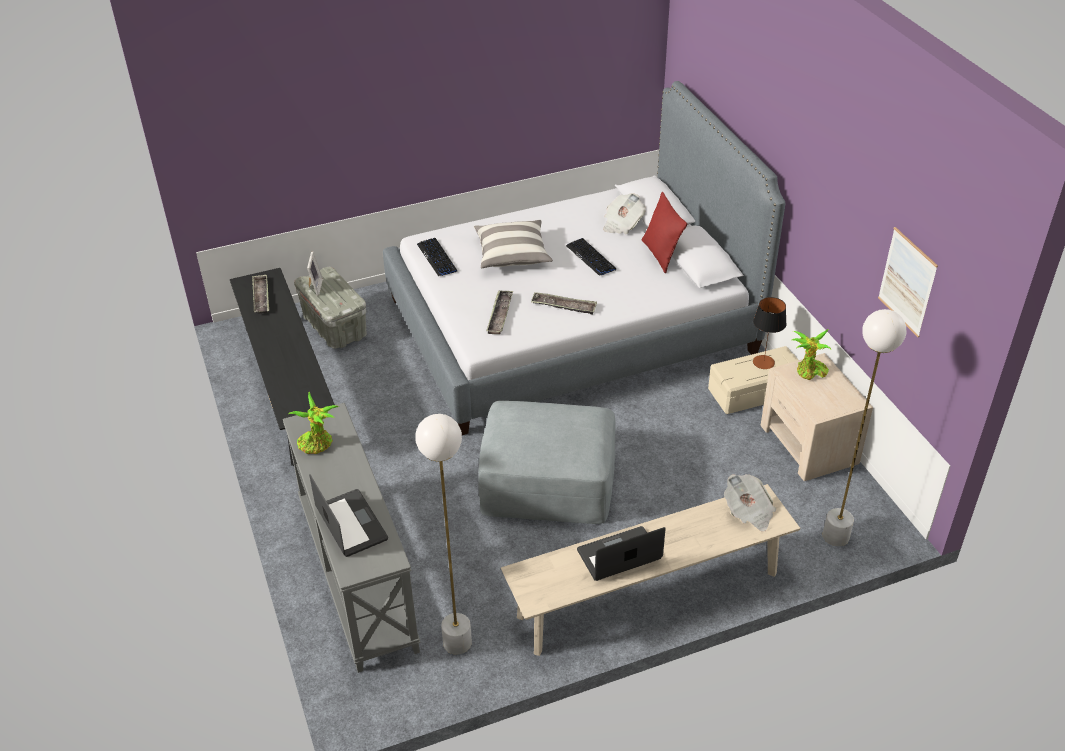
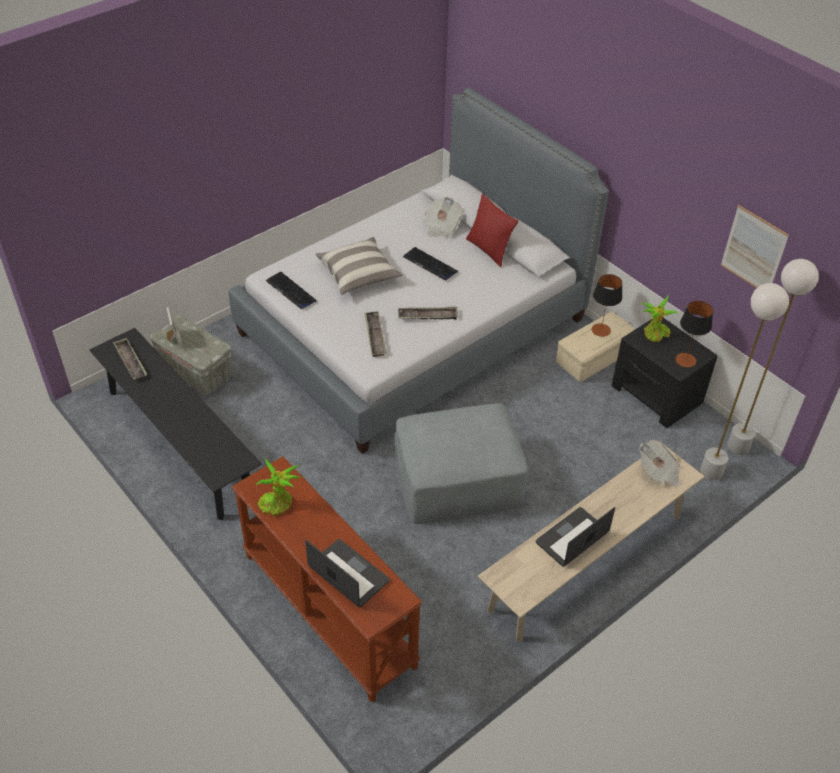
camera: 20 degrees left, 5 degrees up
(355, 574) = (327, 610): grey console table -> brown console table
(457, 643) = (446, 649): white floor lamp -> white floor lamp (738, 446)
(809, 444) = (657, 394): beige nightstand -> black nightstand
(832, 404) = (685, 360): none -> table lamp

